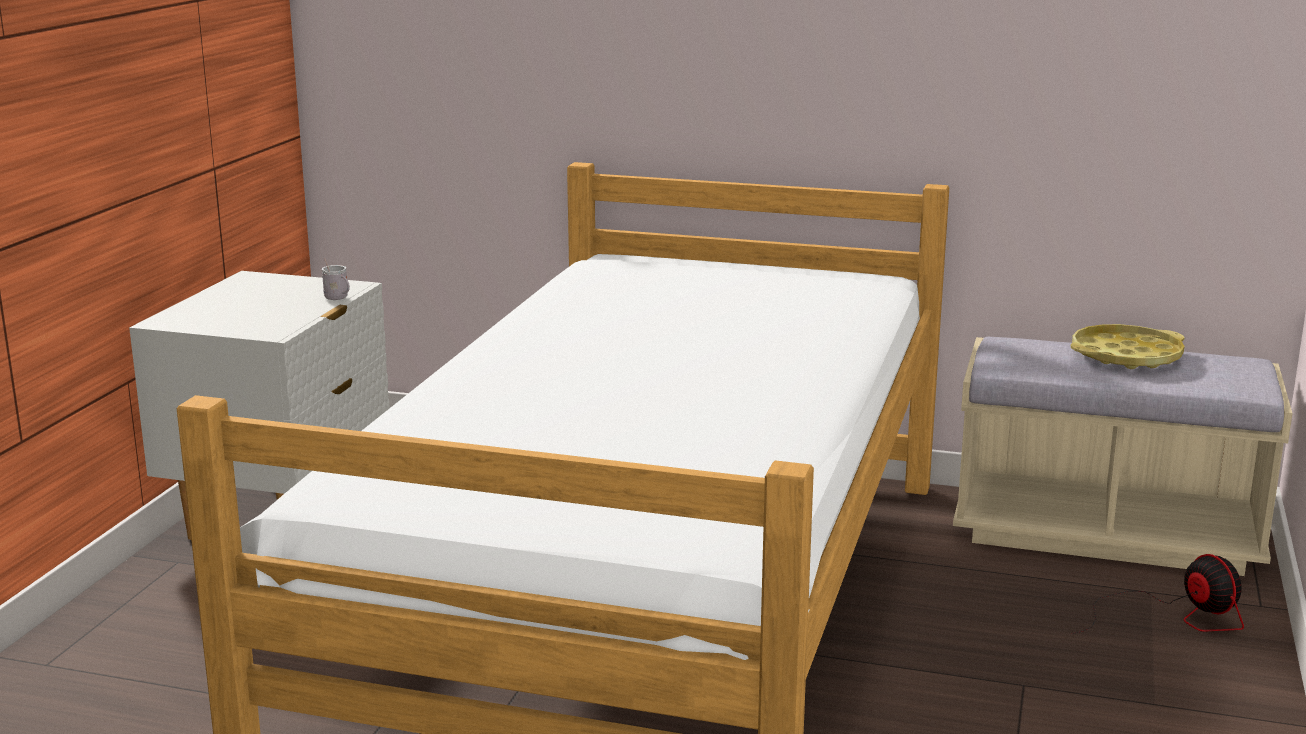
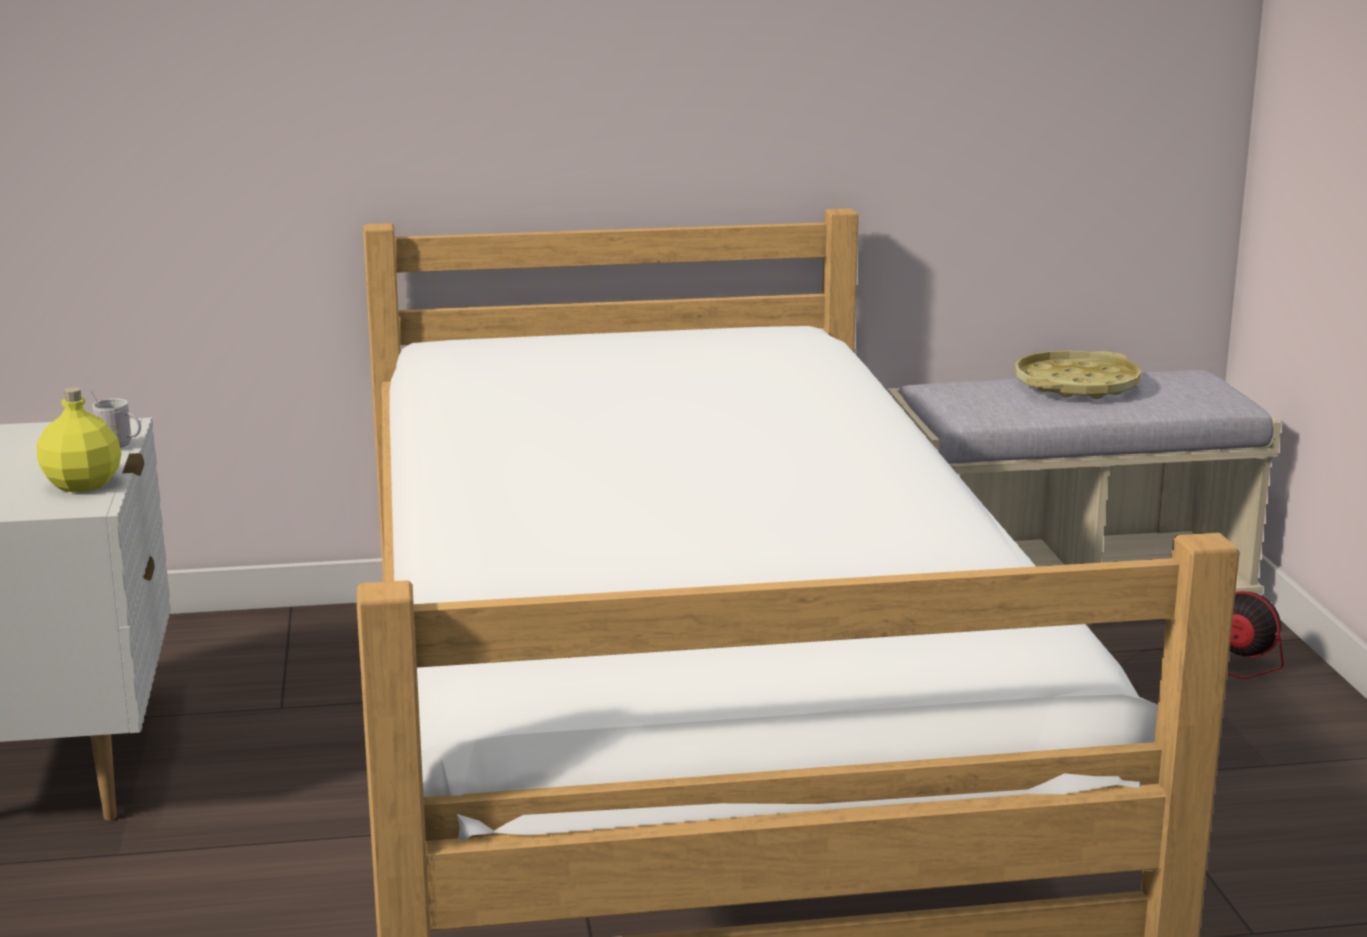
camera: 25 degrees left, 0 degrees up
(287, 320) = (83, 485): none -> yellow bottle

